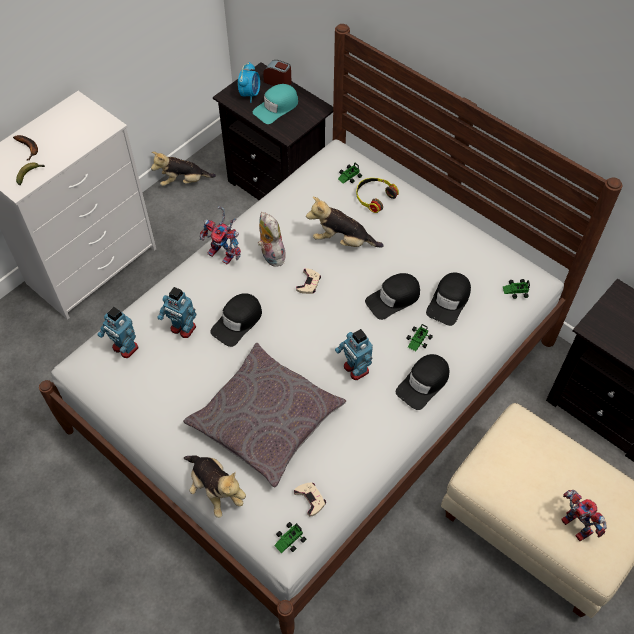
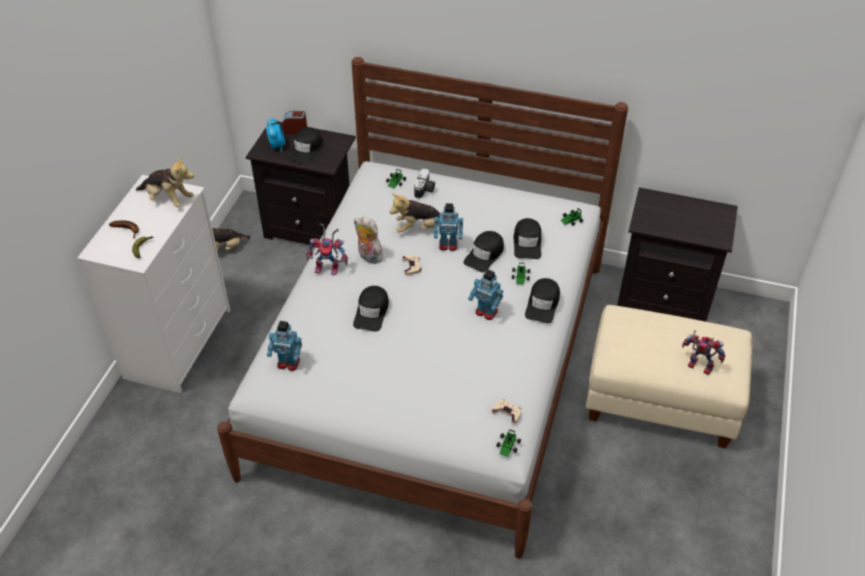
camera: 25 degrees left, 10 degrees down
(182, 328) = (329, 332): toy robot -> toy robot (448, 245)
(215, 490) = (428, 436): plush toy -> plush toy (168, 199)
(266, 419) = (438, 371): grey pillow -> none
(276, 107) = (306, 149): turquoise cap -> black cap
(374, 197) = (425, 190): headphones -> camera

